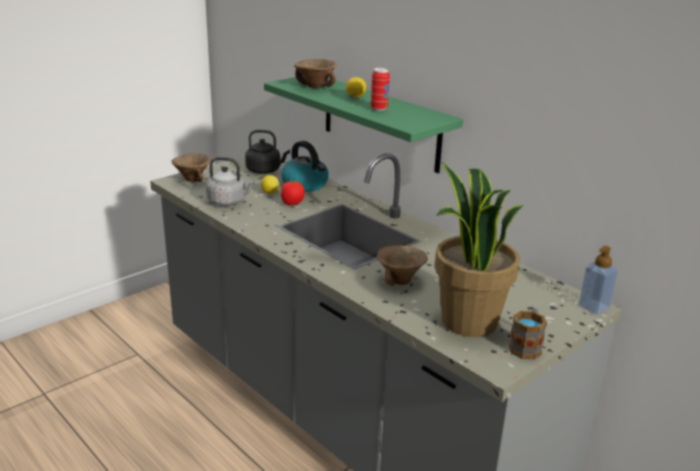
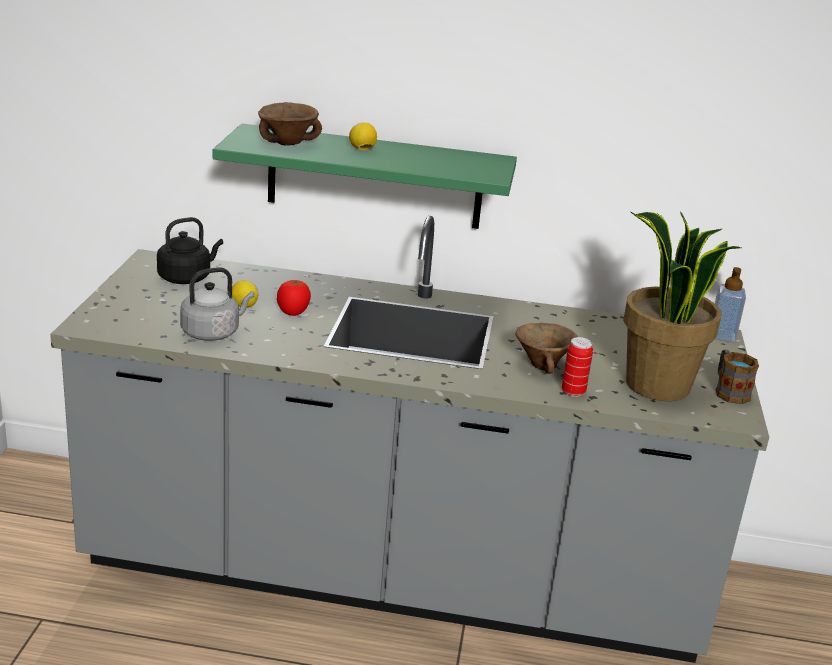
camera: 40 degrees left, 0 degrees up
(193, 180) = (112, 316): brown bowl -> none
(305, 185) = (269, 284): kettle -> none
(379, 109) = (418, 160): can -> can (573, 392)

